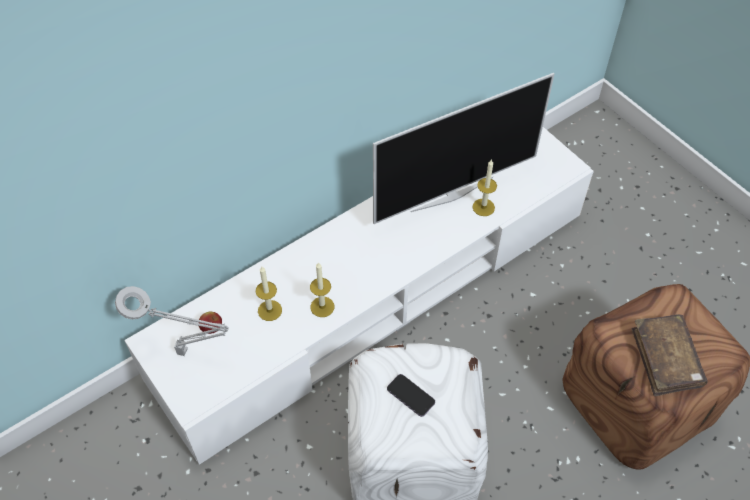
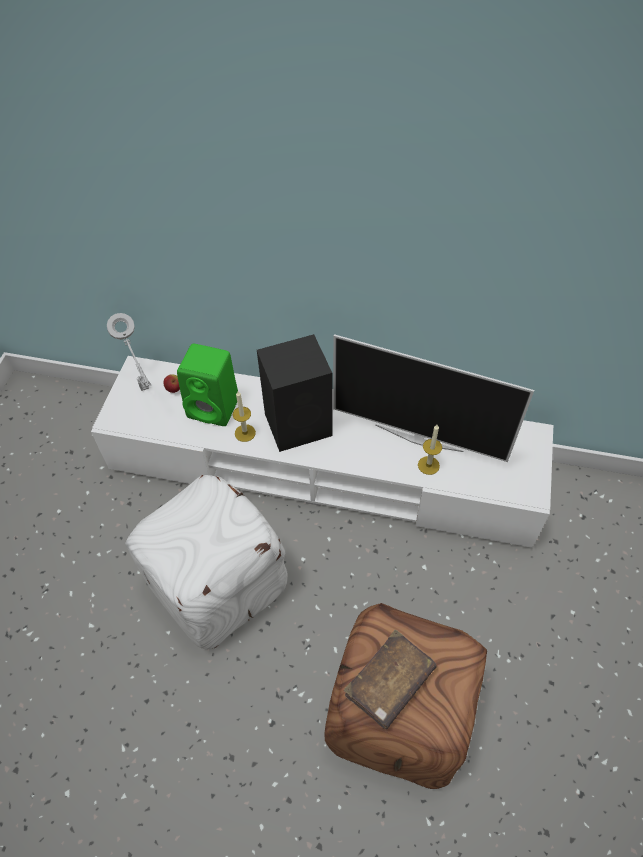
camera: 50 degrees right, 0 degrees up
(269, 310) = (215, 408): candle -> green speaker
(355, 261) = (299, 424): none -> black speaker
(410, 396) = (199, 527): phone -> none

